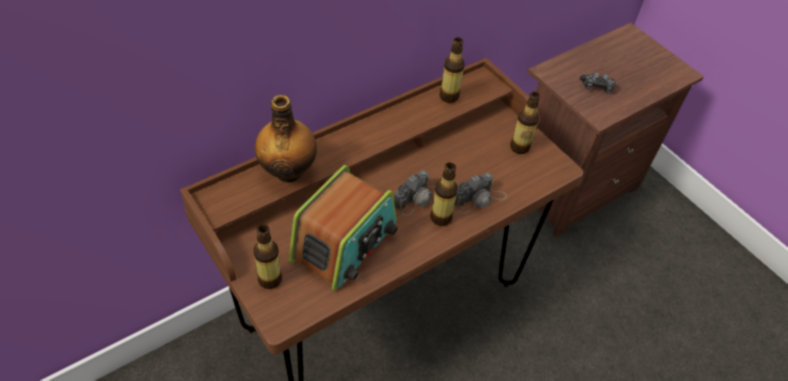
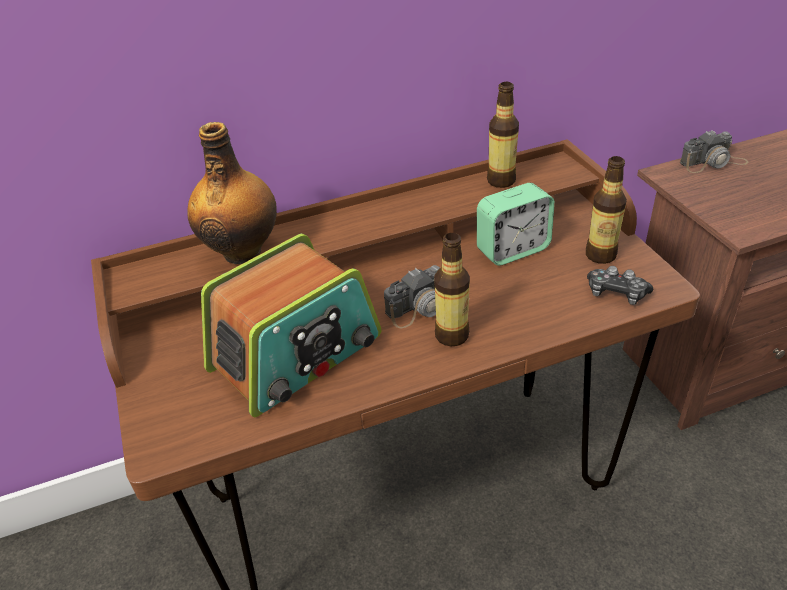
camera: 20 degrees right, 10 degrees down
(270, 279) = (170, 390): bottle -> none
(463, 147) = (512, 250): none -> alarm clock
(479, 199) = (519, 316): camera -> camera (713, 162)
(597, 87) = (742, 194): game controller -> game controller (616, 293)

